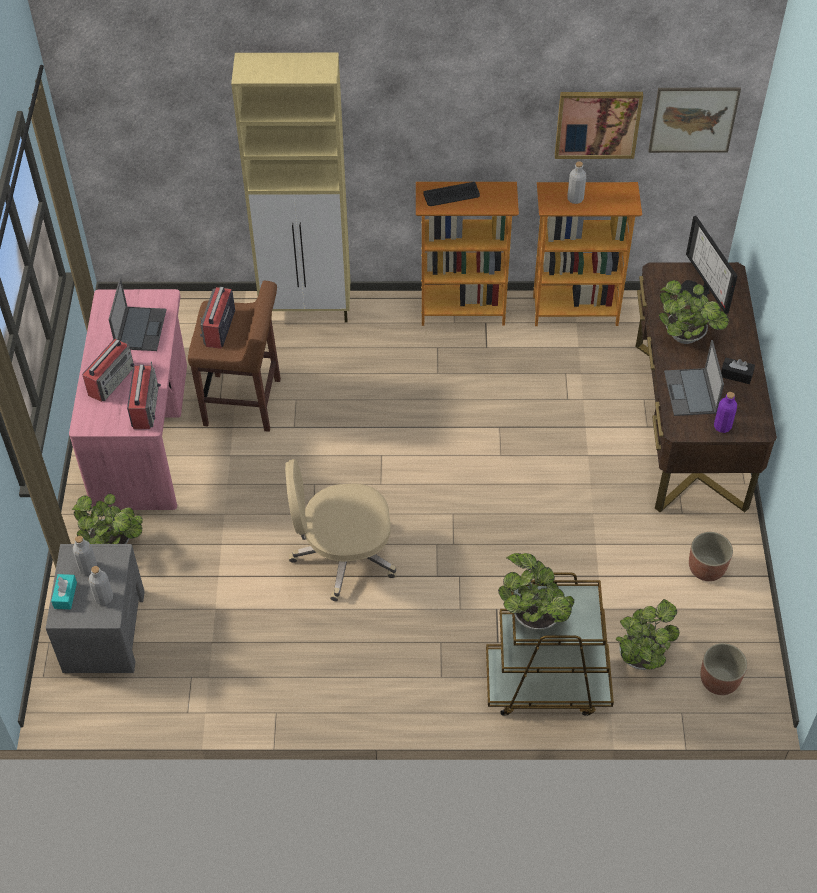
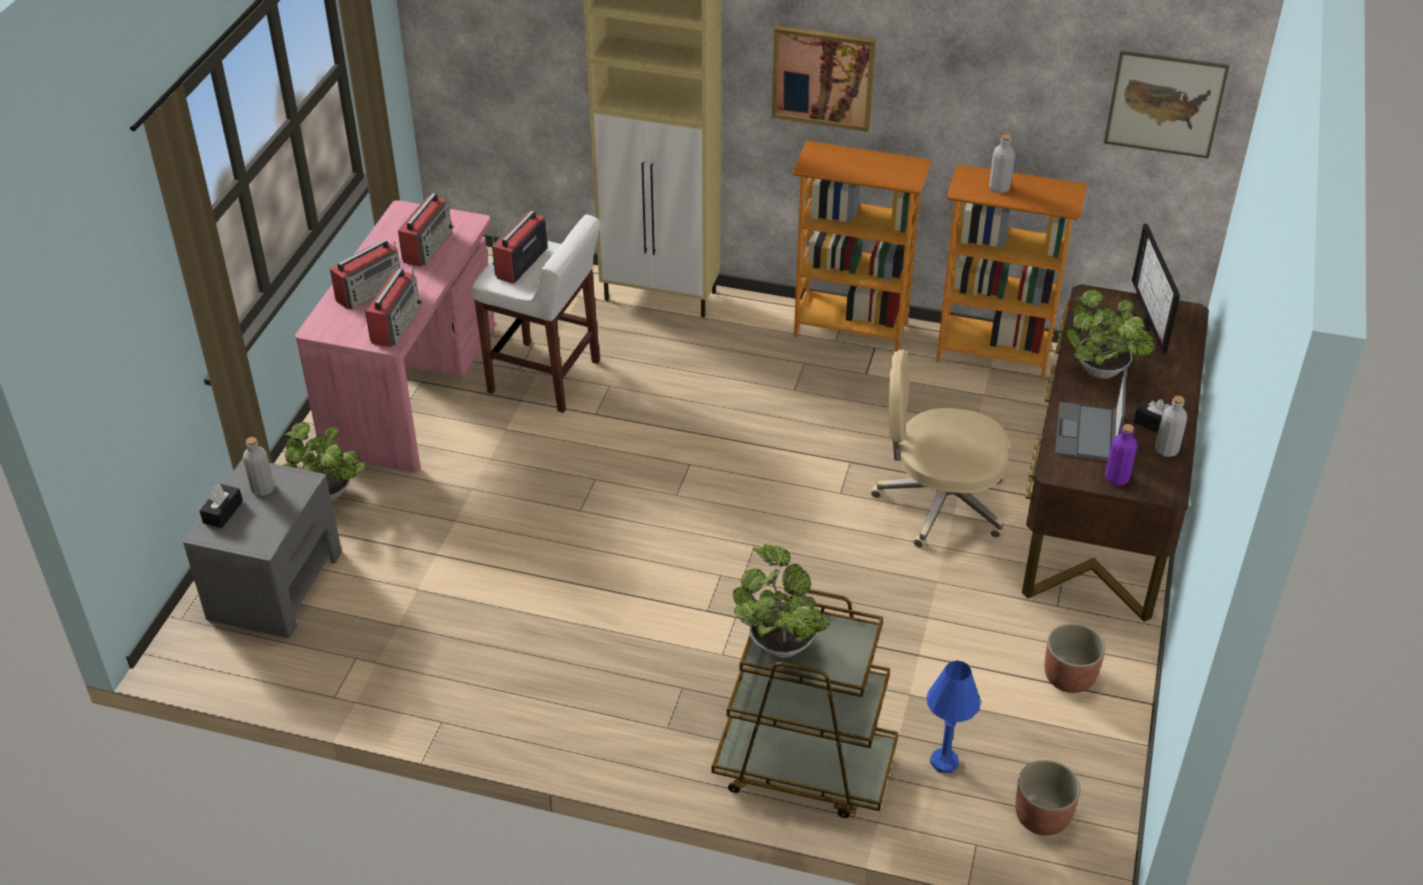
camera: 15 degrees right, 10 degrees down
(65, 595) = (223, 512): turquoise tissue box -> black tissue box
(104, 598) = (266, 524): grey bottle -> grey bottle (1166, 450)
(141, 328) = (428, 246): laptop -> radio
(244, 403) = (546, 378): brown stool -> white stool
(343, 555) = (597, 563): beige office chair -> beige office chair (938, 502)
(451, 195) = (845, 160): keyboard -> none
(597, 124) = (1039, 92): picture -> picture (823, 77)
(641, 655) = (944, 762): potted plant -> blue table lamp

